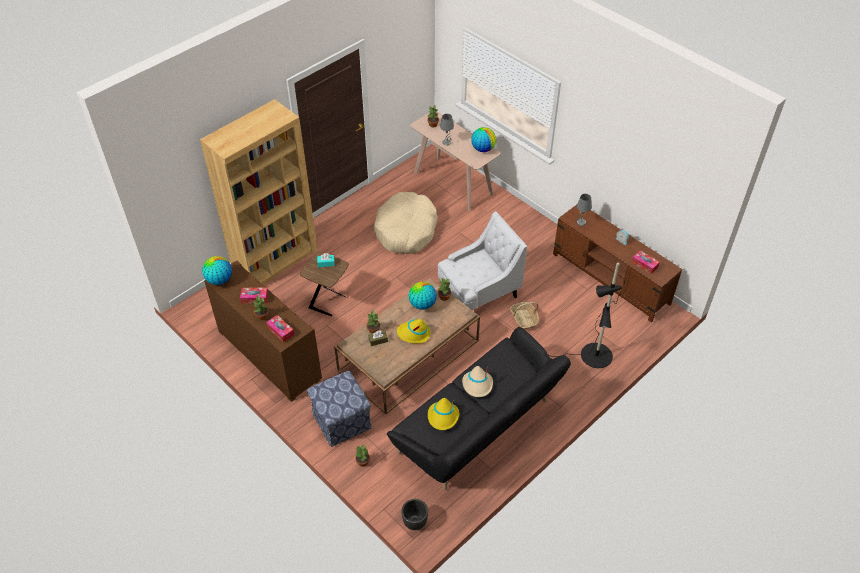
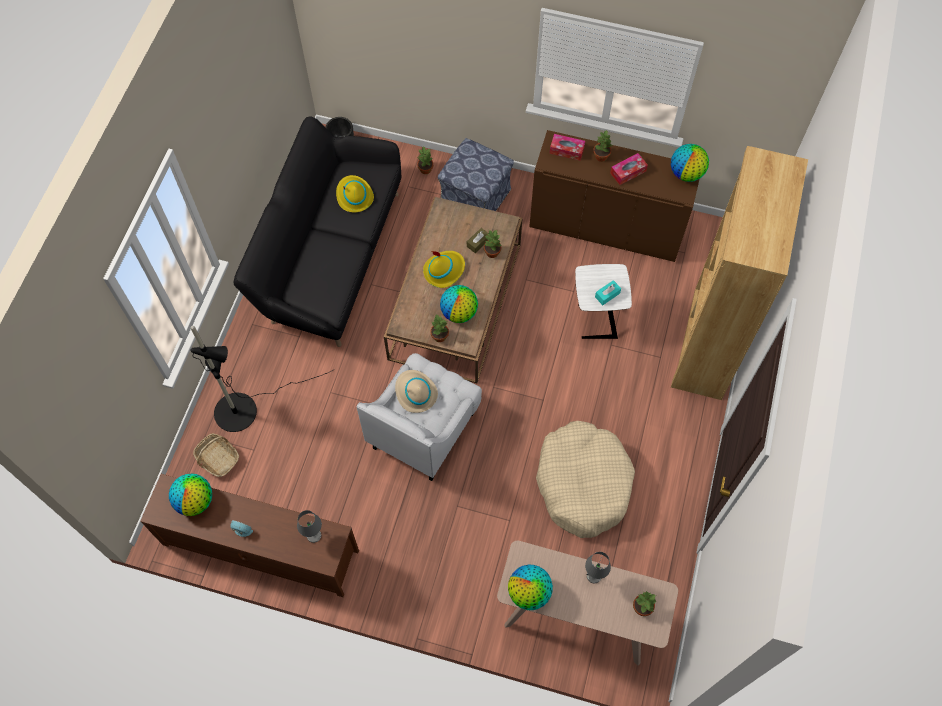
camera: 150 degrees right, 15 degrees up
(328, 302) = (596, 321): brown side table -> white side table
(477, 385) = (337, 247): beige hat -> beige hat (415, 393)
(524, 319) = (347, 419): basket -> basket (218, 458)
(644, 264) = (195, 501): tissue box -> globe

